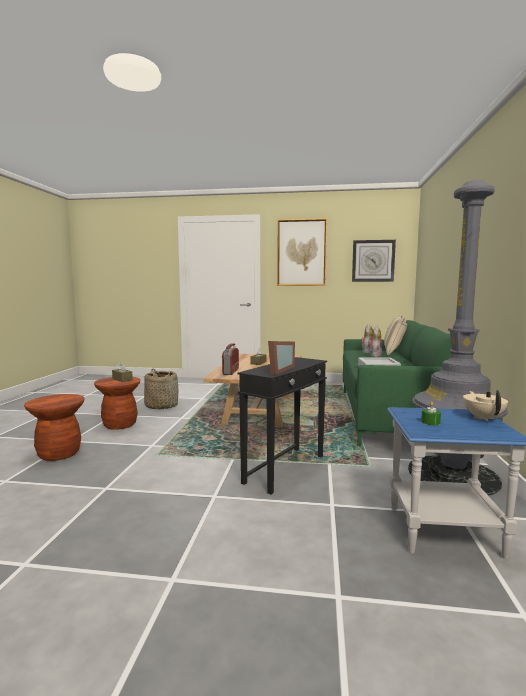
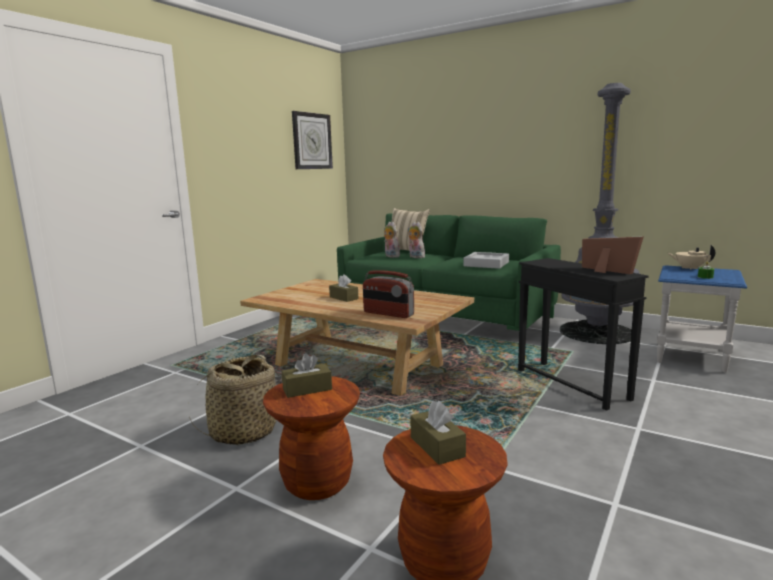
camera: 65 degrees left, 5 degrees up
(60, 399) = (437, 447): none -> brown tissue box
(301, 253) = (237, 123): picture -> none

